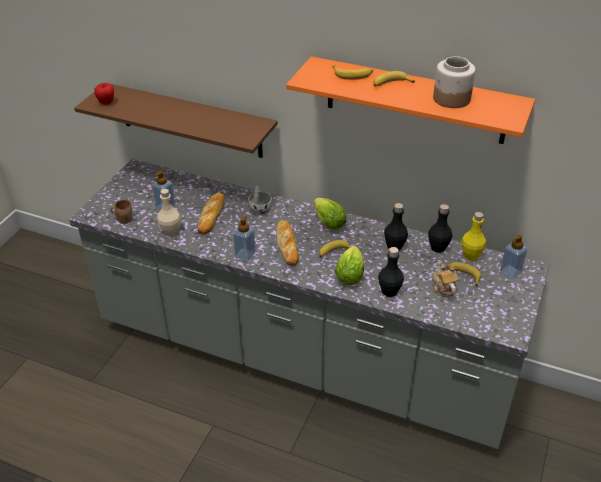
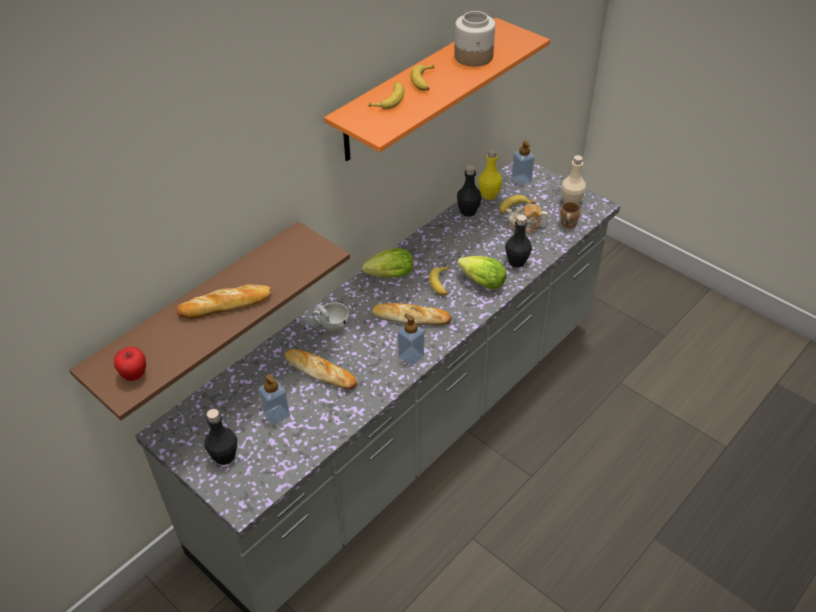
camera: 70 degrees left, 5 degrees up
(124, 219) = (278, 464): brown mug -> brown mug (567, 224)
(170, 231) = (331, 418): beige bottle -> beige bottle (571, 201)
(177, 115) = (226, 305): none -> bread
(394, 246) = (452, 239): black bottle -> black bottle (224, 456)

